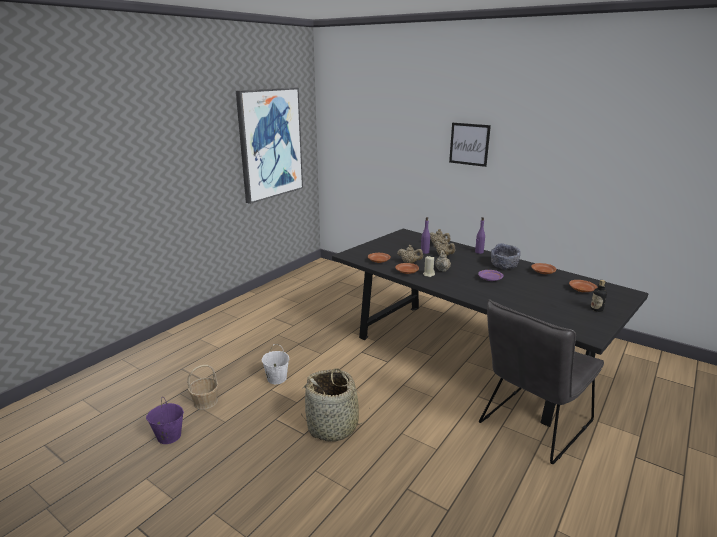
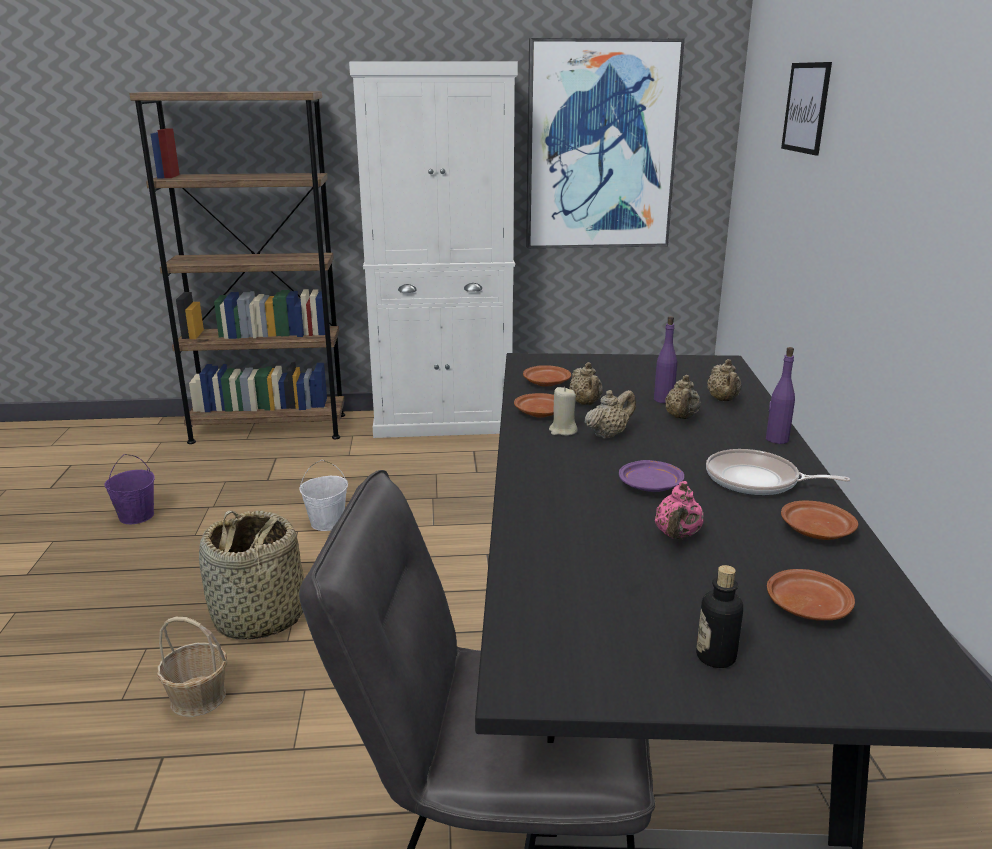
camera: 50 degrees right, 0 degrees up
(141, 358) = (269, 428): none -> brown bookcase
(205, 401) = (224, 503): basket -> basket (198, 698)
(232, 312) = (443, 422): none -> white cabinet
(469, 144) = (927, 168): picture -> picture (806, 108)
(504, 266) = (756, 481): grey bowl -> frying pan
(527, 288) = (677, 536): none -> pink teapot

